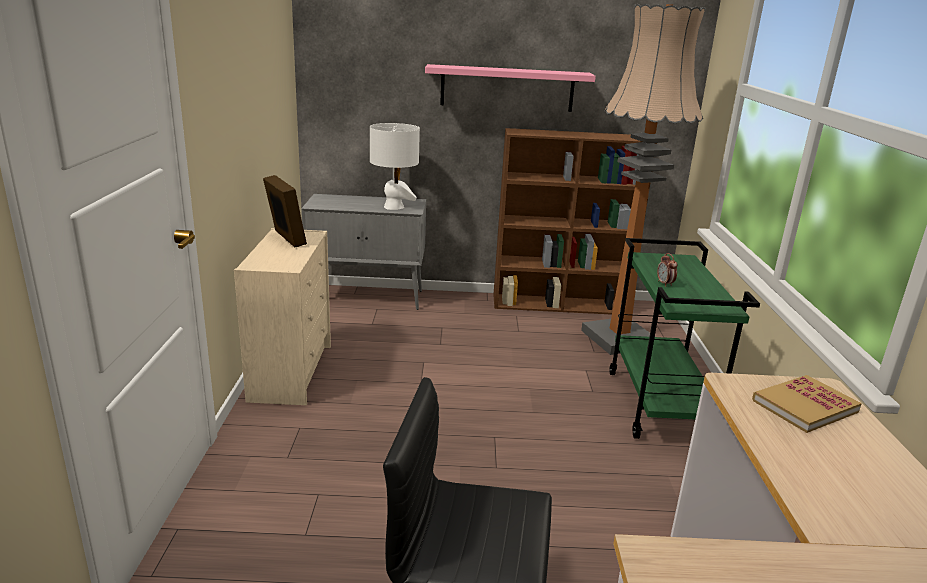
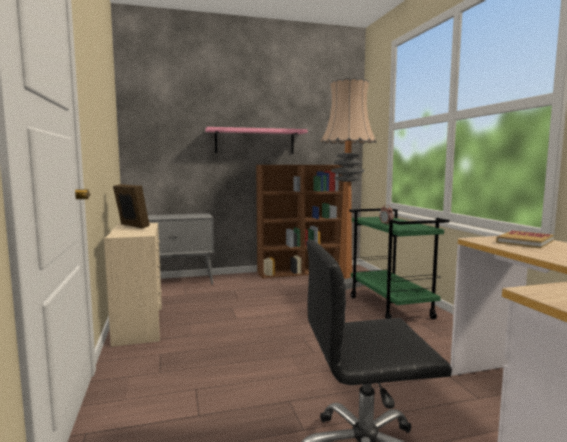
camera: 15 degrees left, 15 degrees down
(394, 207) = (191, 216): white table lamp -> none

